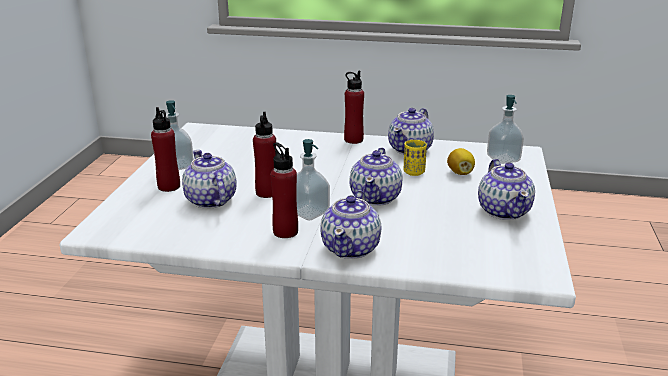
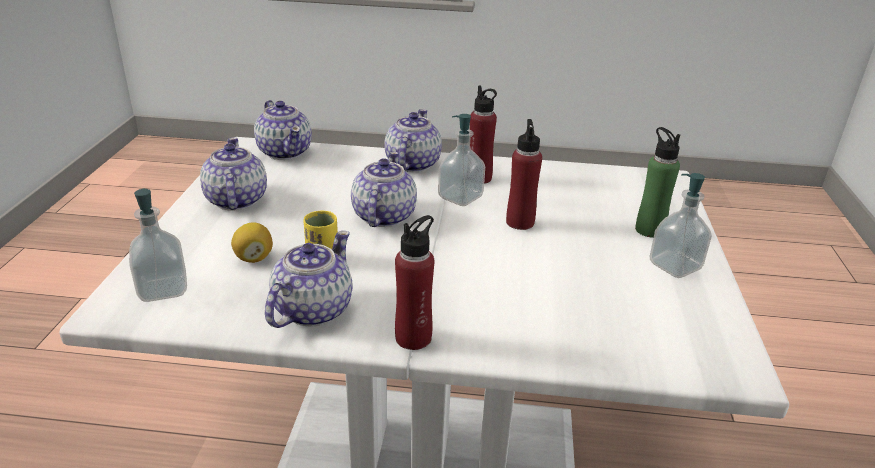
camera: 175 degrees right, 5 degrees up
(169, 186) = (649, 230): red bottle -> green bottle
(210, 201) = (580, 211): teapot -> teapot (285, 152)

